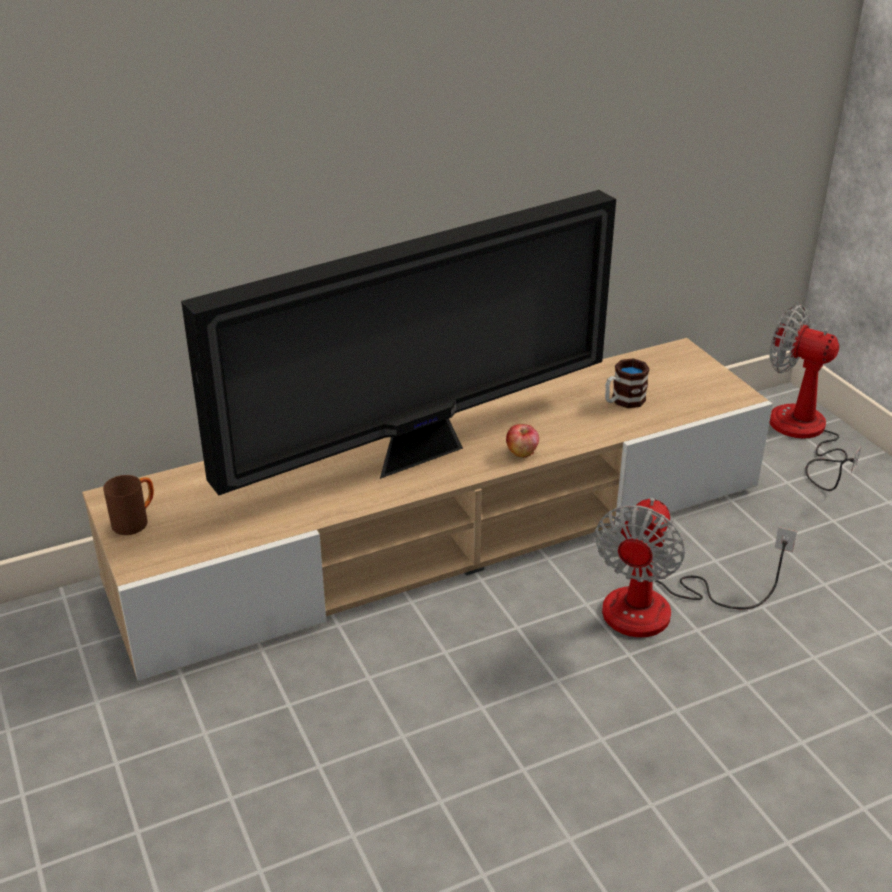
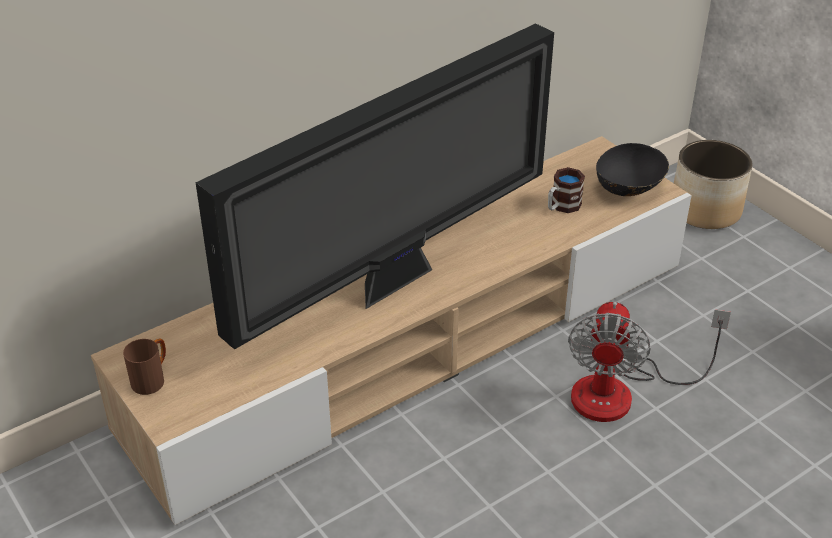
camera: 10 degrees left, 5 degrees up
(522, 452) = (486, 267): apple -> none
(703, 391) = (629, 189): none -> black bowl
(803, 435) = (706, 211): fan -> planter

